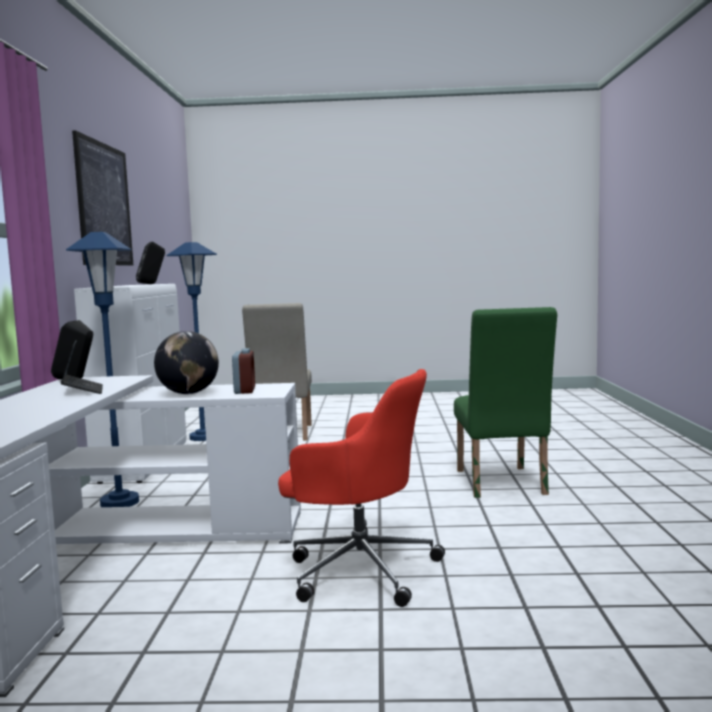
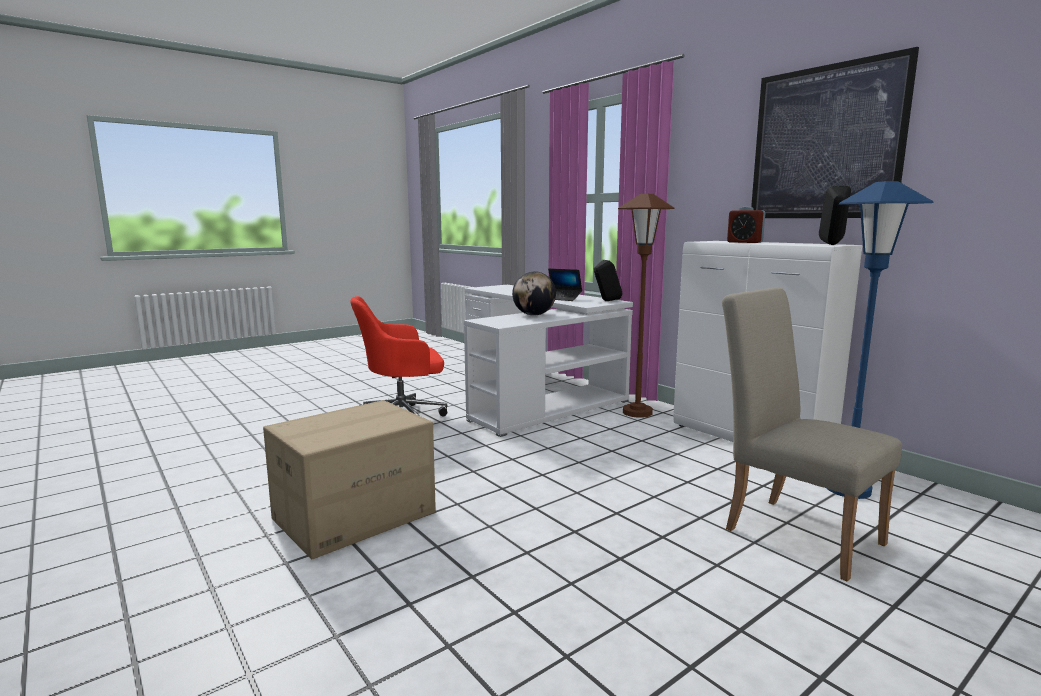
camera: 140 degrees right, 5 degrees up
(120, 502) = (637, 412): blue floor lamp -> brown floor lamp
(244, 390) = (507, 320): alarm clock -> alarm clock (744, 242)
(501, 484) = (354, 515): green chair -> cardboard box

